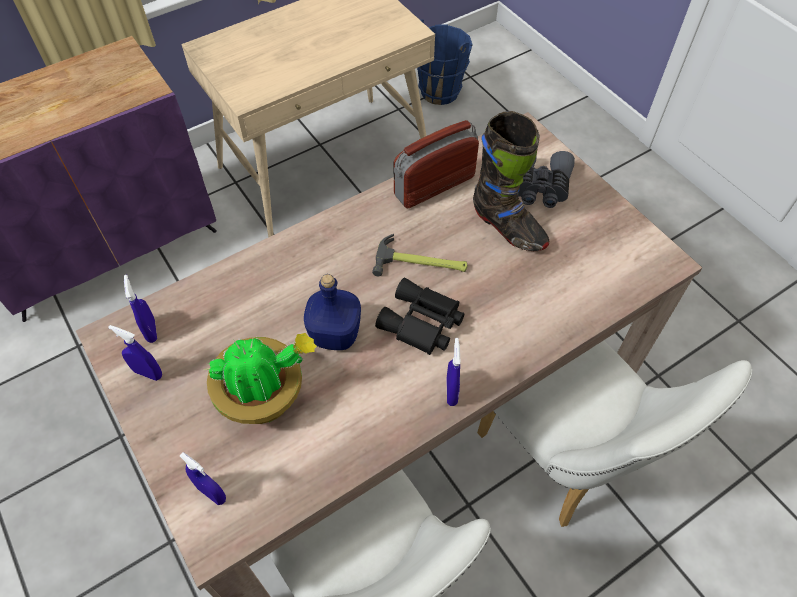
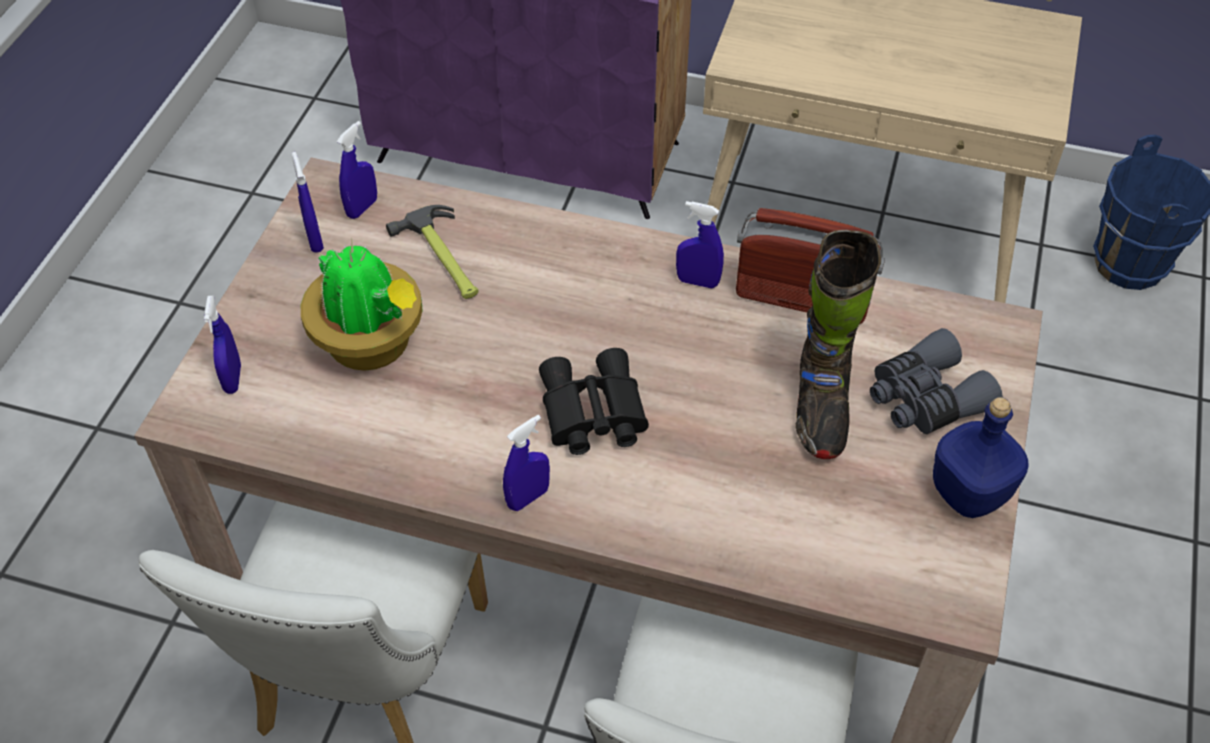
camera: 50 degrees right, 5 degrees down
(334, 334) = (499, 348): blue bottle -> blue bottle (967, 492)
(380, 218) = (697, 282): none -> blue spray bottle
(421, 263) = (675, 359): hammer -> hammer (443, 258)

